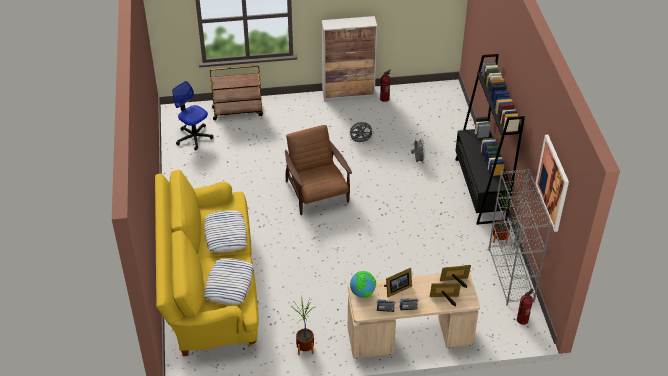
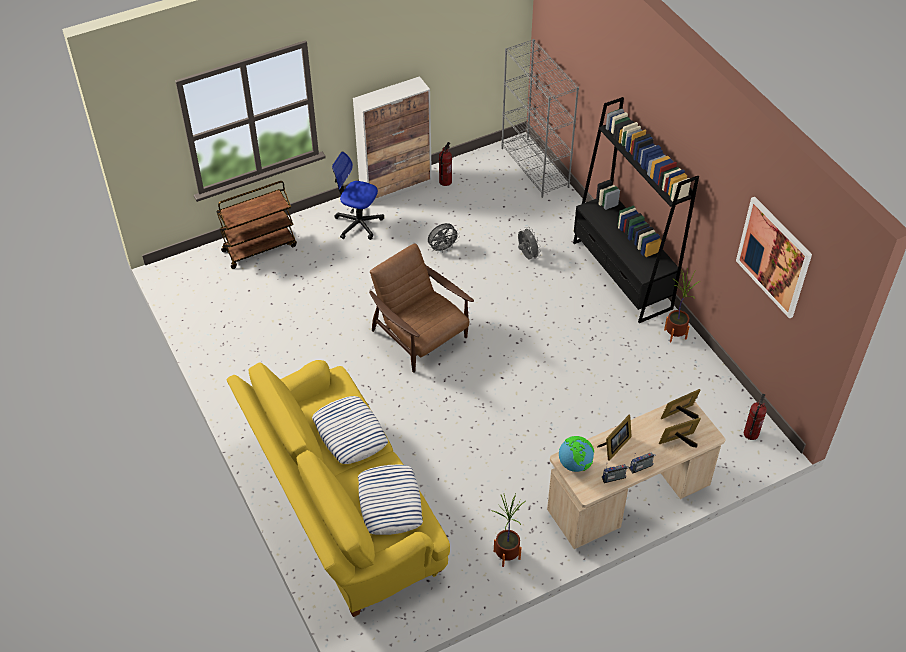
camera: 20 degrees left, 5 degrees up
(194, 137) = (217, 301): office chair -> office chair (358, 223)
(511, 276) = (711, 380): grey bookcase -> grey bookcase (535, 167)

